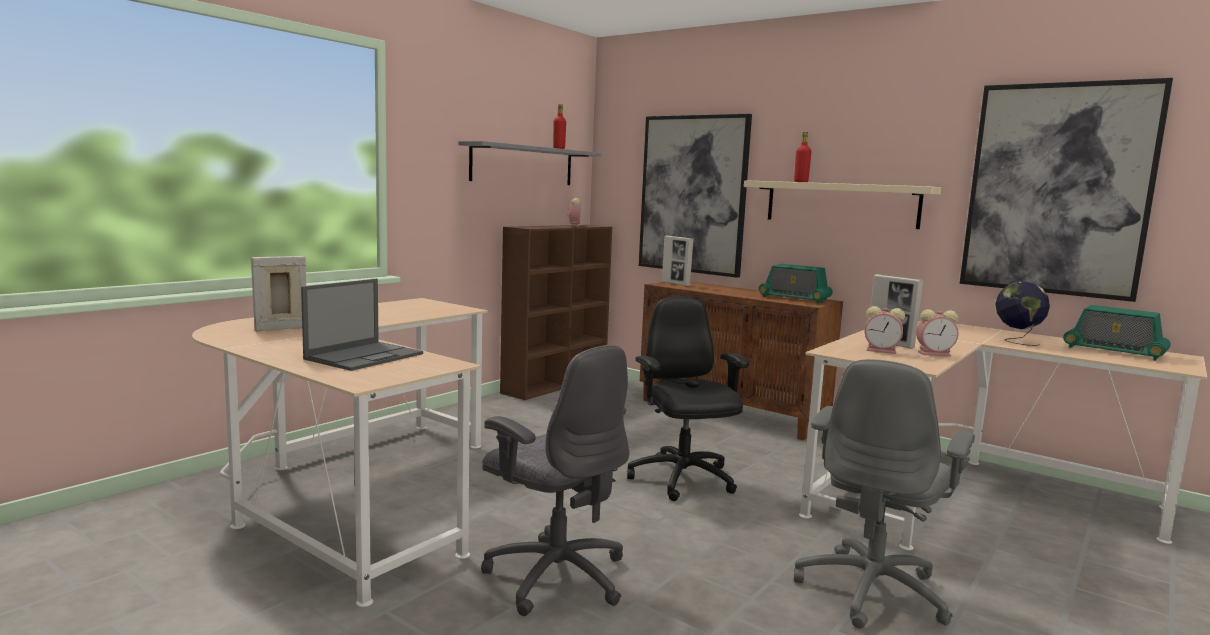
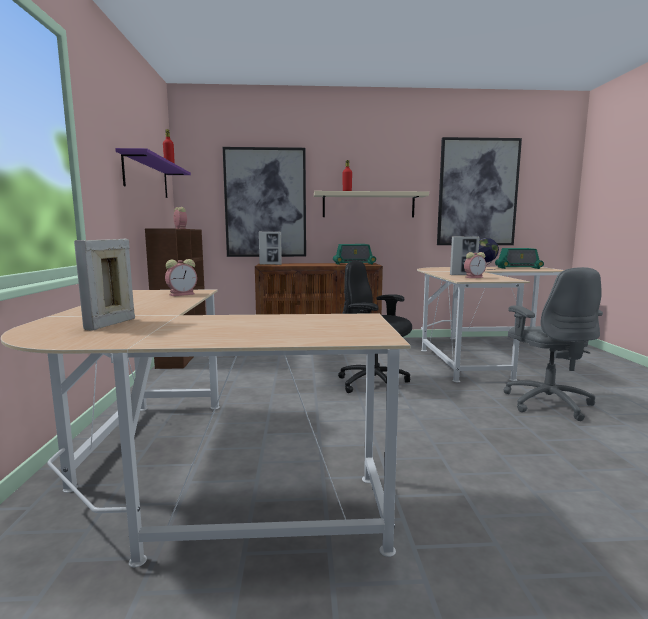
camera: 40 degrees left, 0 degrees up
(365, 356) = (287, 324): laptop -> none
(523, 165) = (146, 177): grey shelf -> purple shelf
(556, 576) = (440, 463): grey office chair -> none
(935, 354) = (491, 275): alarm clock -> alarm clock (183, 294)

